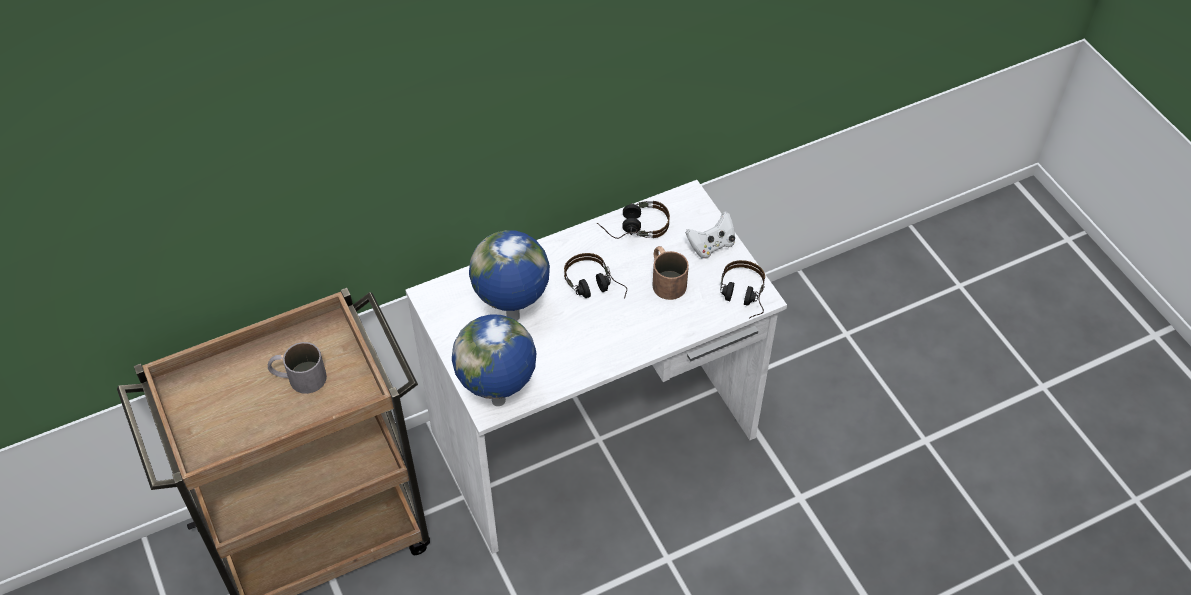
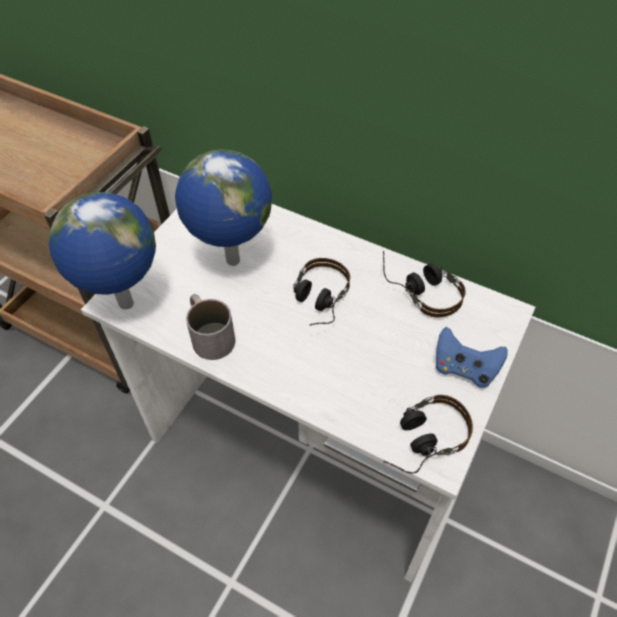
camera: 55 degrees right, 0 degrees up
(298, 377) = (47, 158): grey mug -> grey mug (209, 334)
(665, 279) = (381, 353): brown mug -> none
(711, 245) = (464, 368): white game controller -> blue game controller

